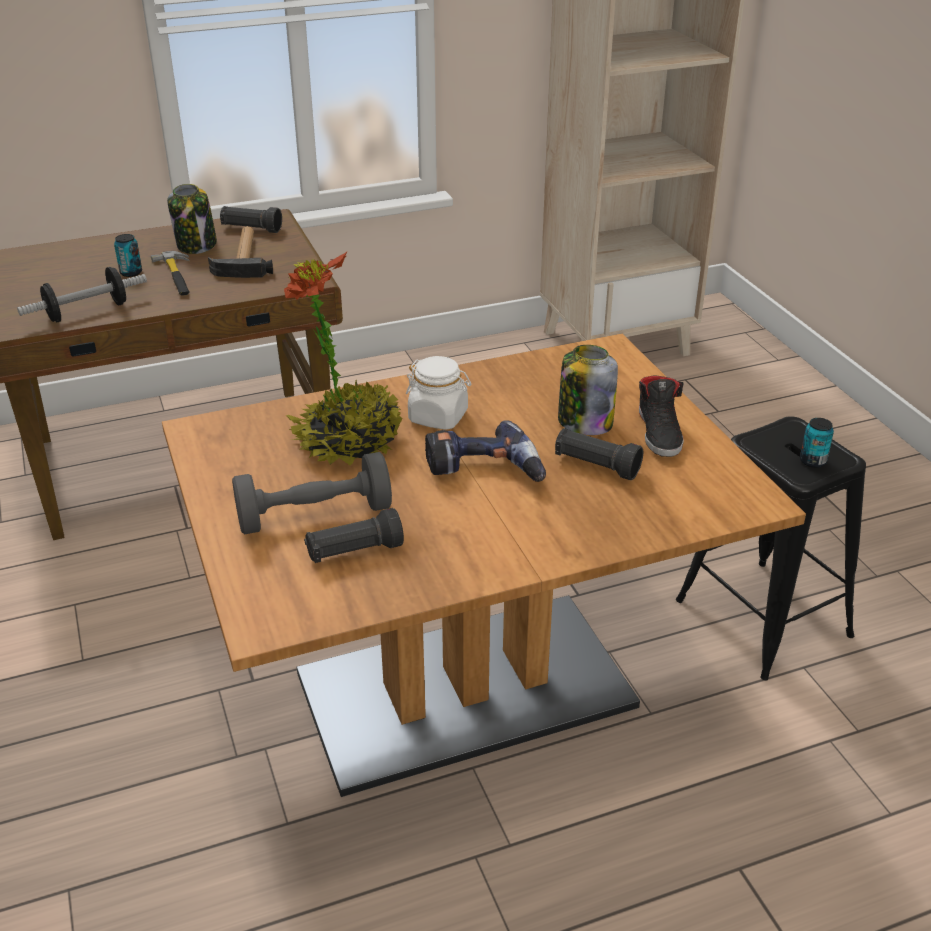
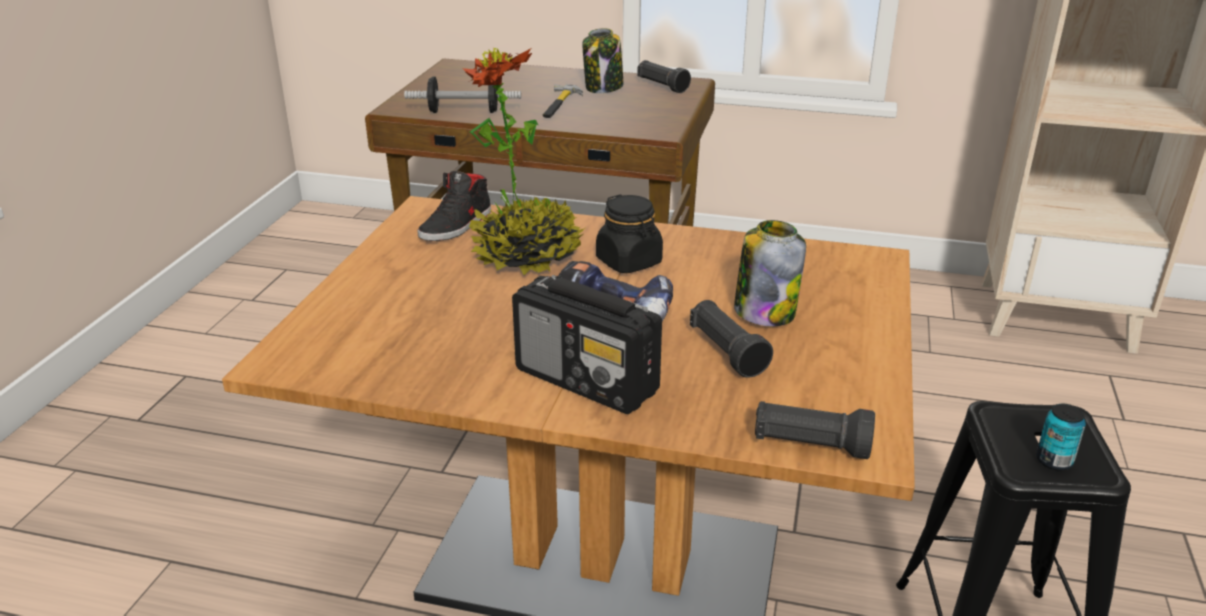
camera: 35 degrees right, 5 degrees down
(131, 272) = (530, 94): can -> none
(243, 257) = (629, 104): hammer -> none
(314, 515) = (425, 299): grey dumbbell -> none
(354, 552) = (417, 338): black flashlight -> black flashlight (810, 445)
(438, 417) = (629, 262): white jar -> black jar
(529, 530) = (587, 381): none -> radio
(659, 432) = (835, 347): black shoe -> black shoe (457, 226)

